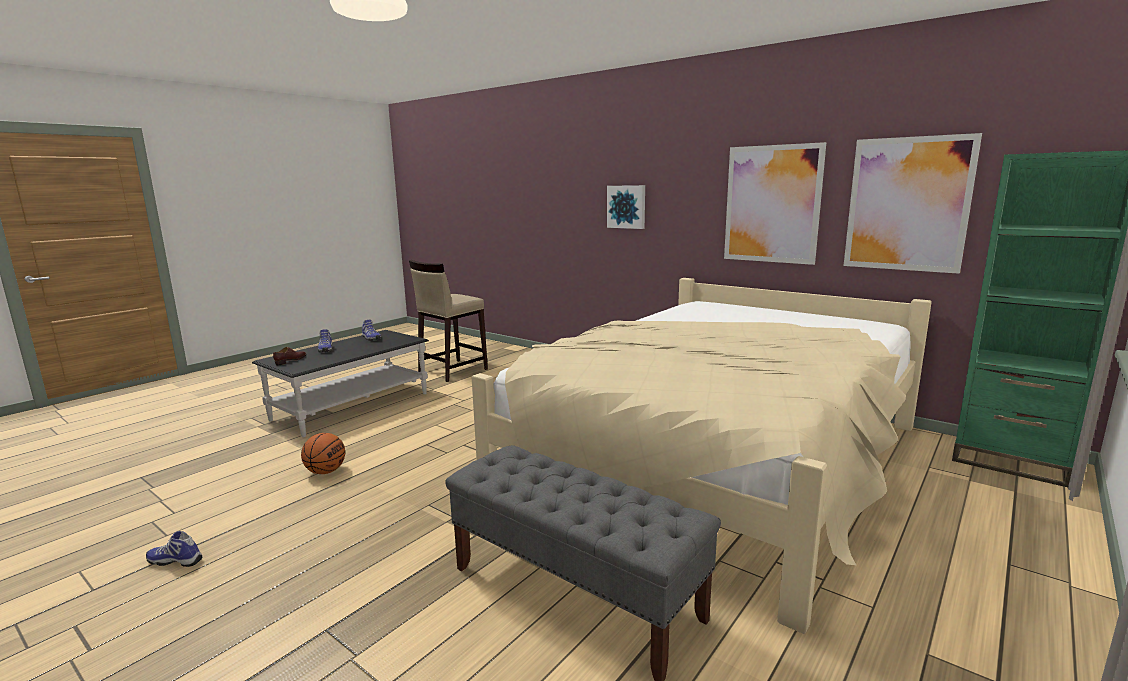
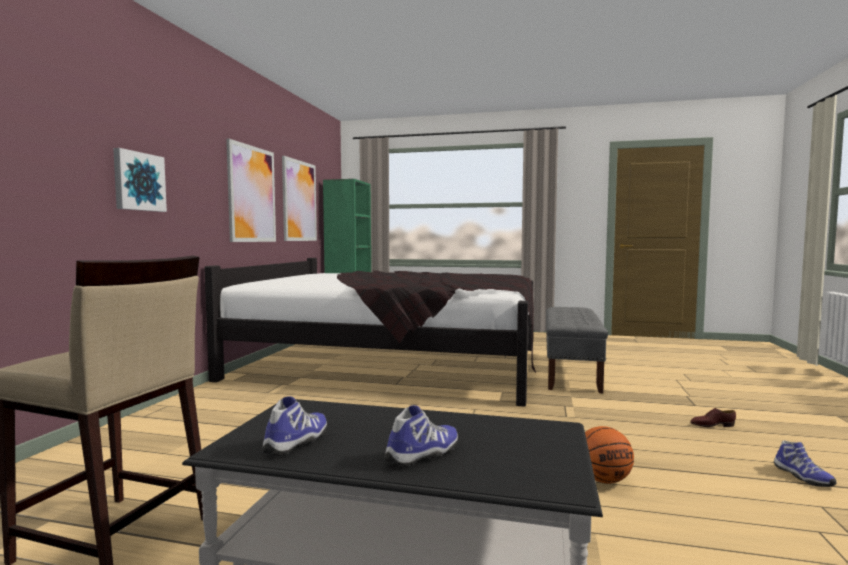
camera: 115 degrees left, 10 degrees down
(291, 360) = (532, 456): brown shoe -> brown shoe (712, 425)
(718, 458) = (394, 363): beige bed -> black bed

